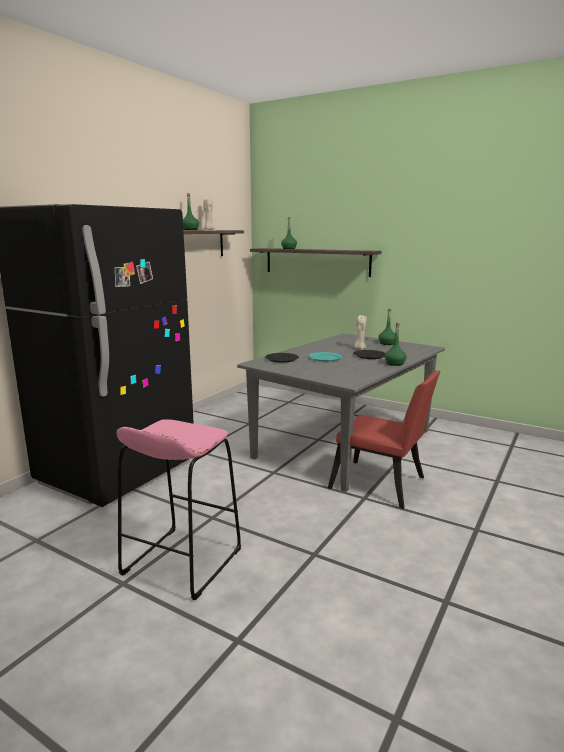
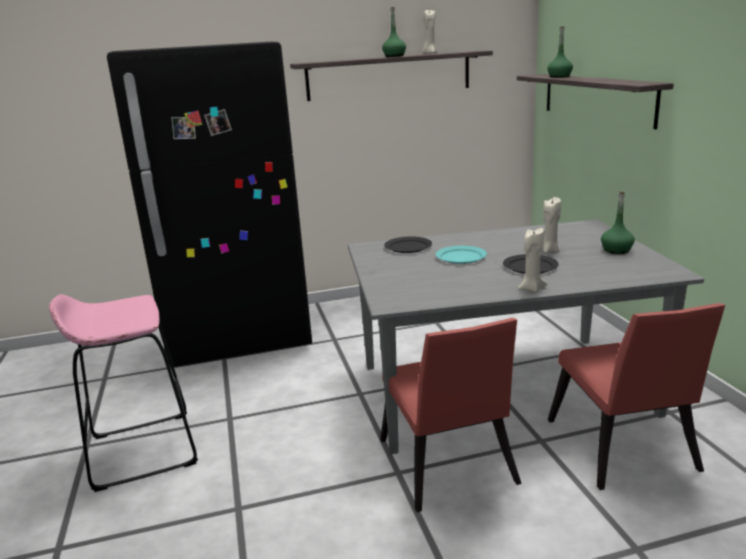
camera: 45 degrees right, 5 degrees up
(395, 363) = (531, 288): green bottle -> beige candle
(435, 449) = (622, 451): none -> red chair

